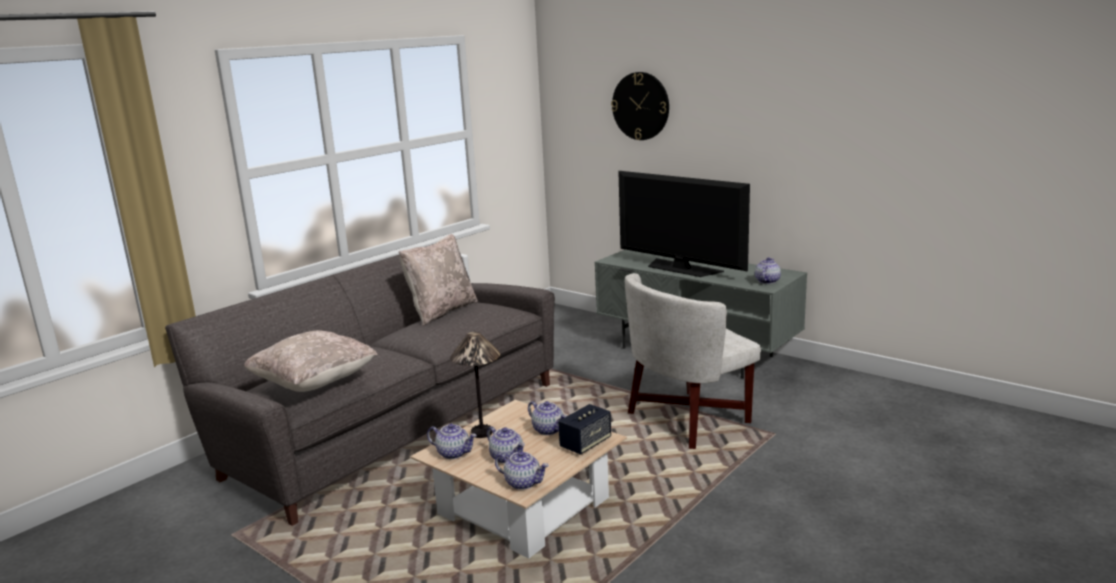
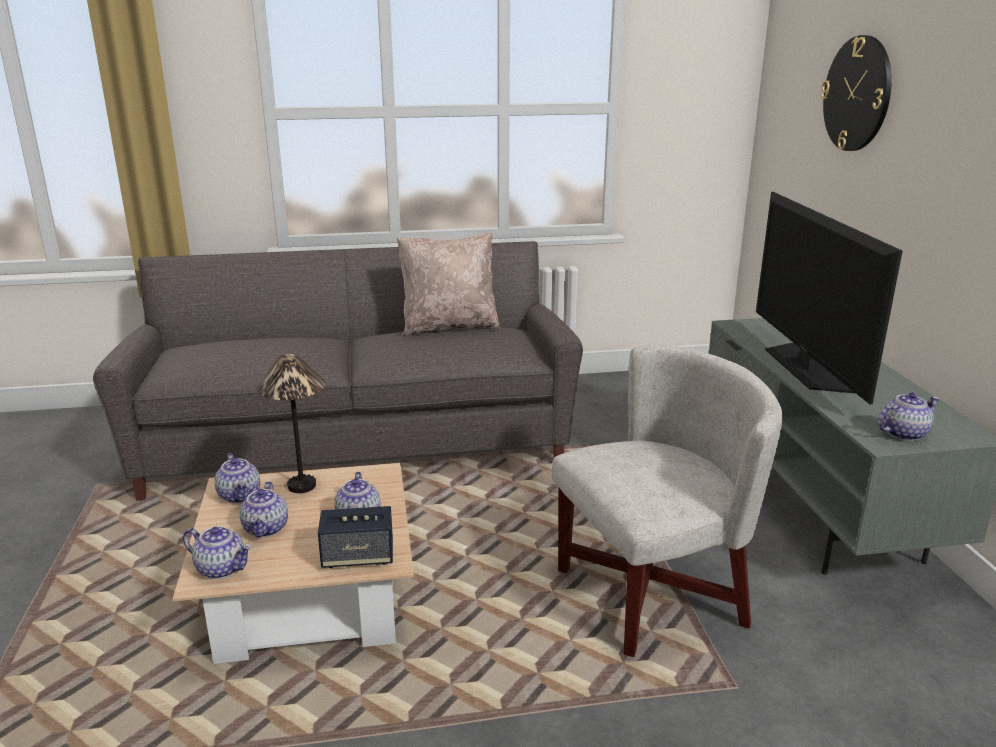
camera: 40 degrees right, 5 degrees up
(314, 383) = (204, 360): beige pillow -> none
(523, 483) = (222, 568): teapot -> teapot turned 45 degrees counterclockwise
(688, 419) = (651, 594): white armchair -> white armchair turned 150 degrees clockwise

